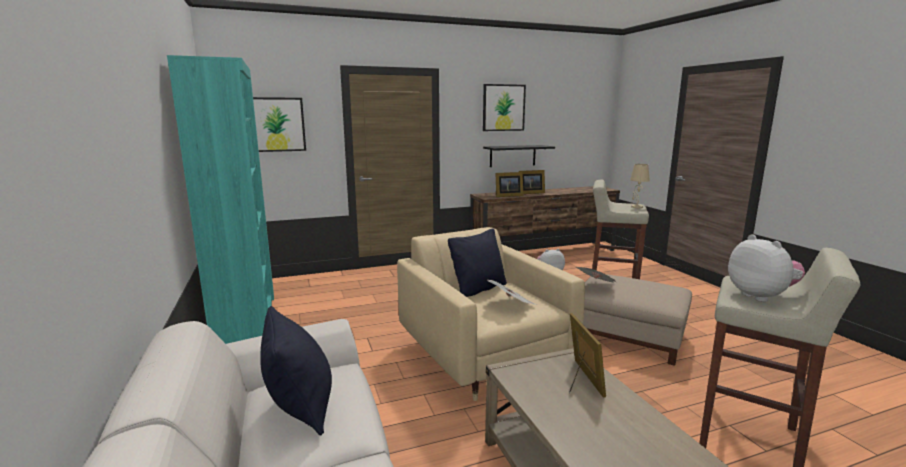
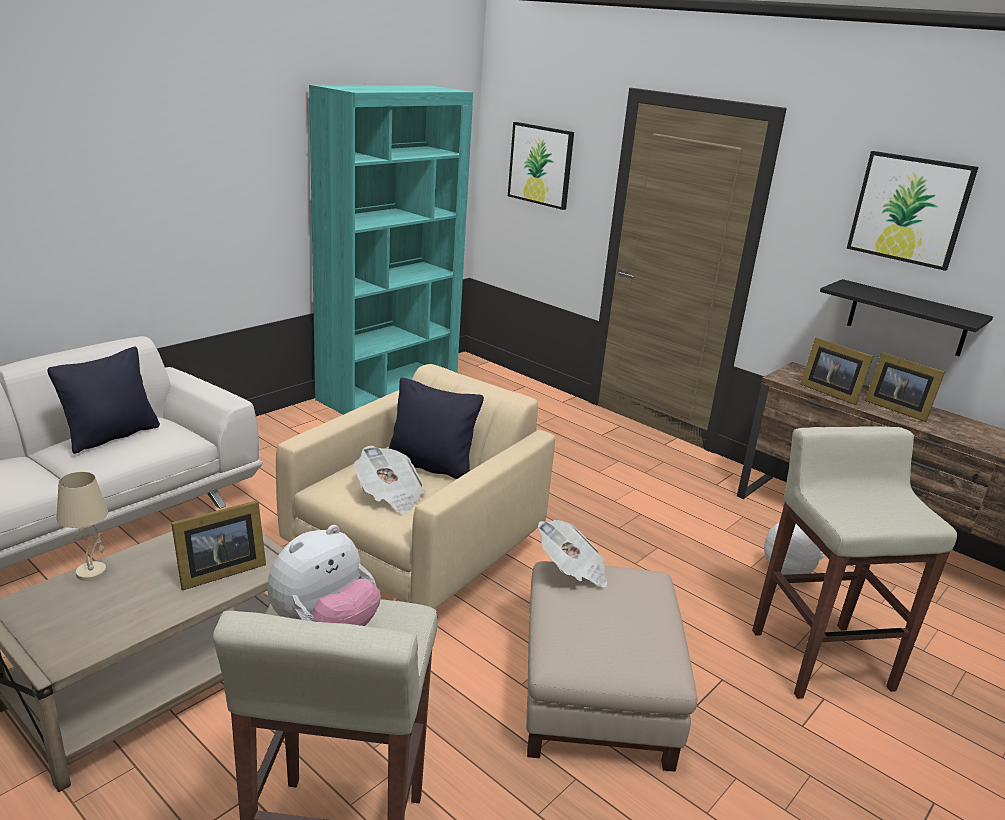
camera: 60 degrees right, 10 degrees up
(636, 207) = (892, 520): beige table lamp -> beige table lamp (92, 572)

